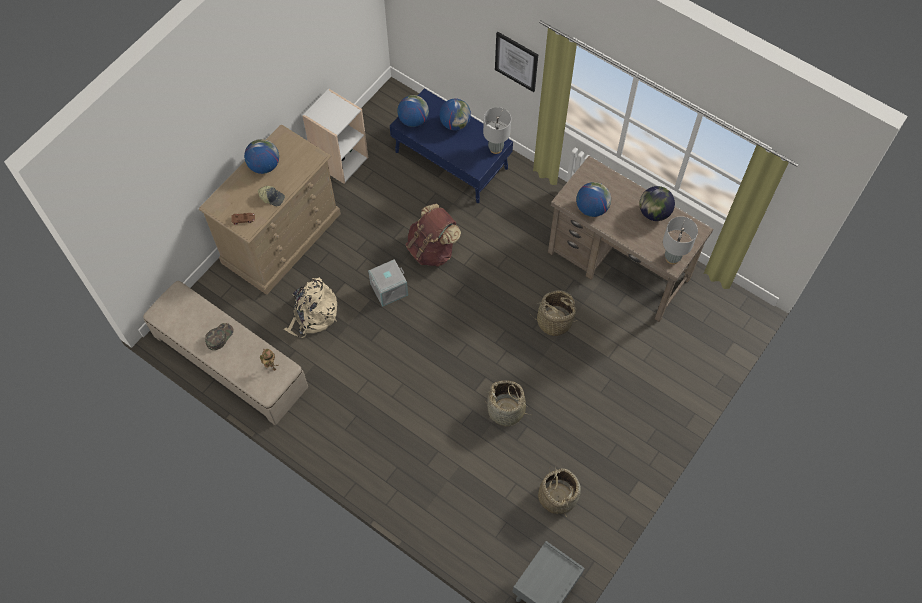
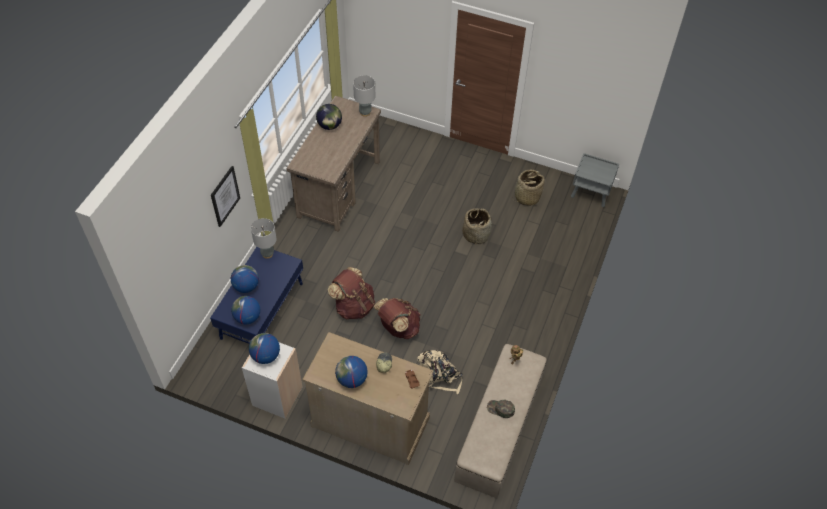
camera: 105 degrees left, 10 degrees down
(389, 289) = (398, 328): grey storage box -> brown backpack
(554, 321) = (396, 218): basket -> none
(591, 208) = (334, 159): globe -> globe (266, 356)

